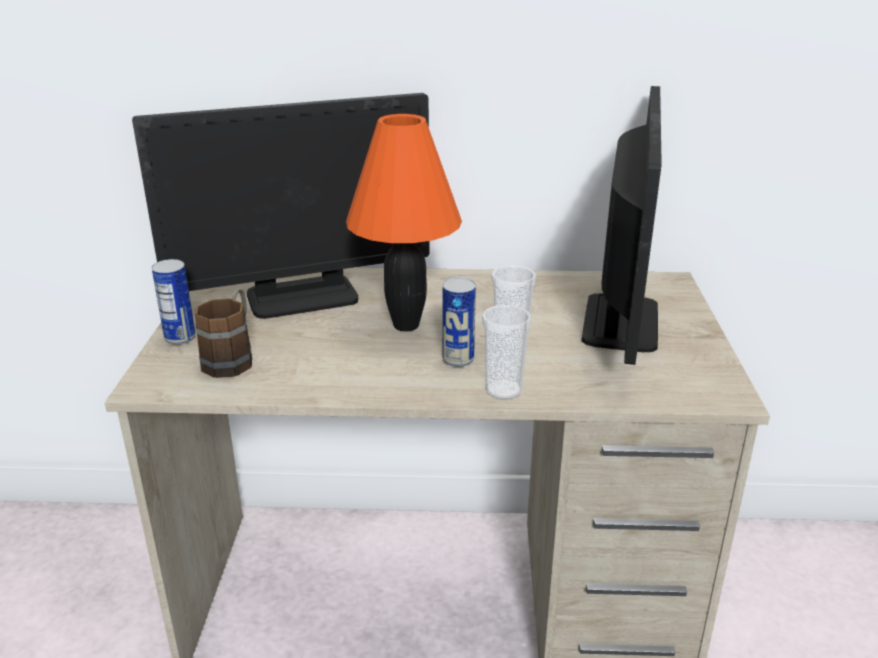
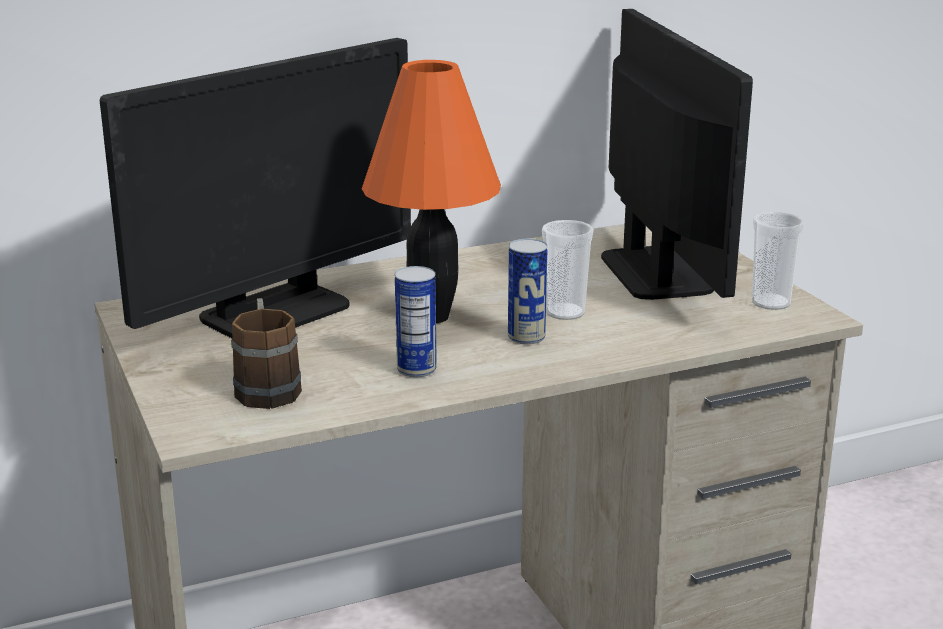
camera: 25 degrees left, 5 degrees down
(180, 338) = (173, 380): can -> can (416, 369)
(503, 390) = (603, 354): cup -> cup (770, 303)

